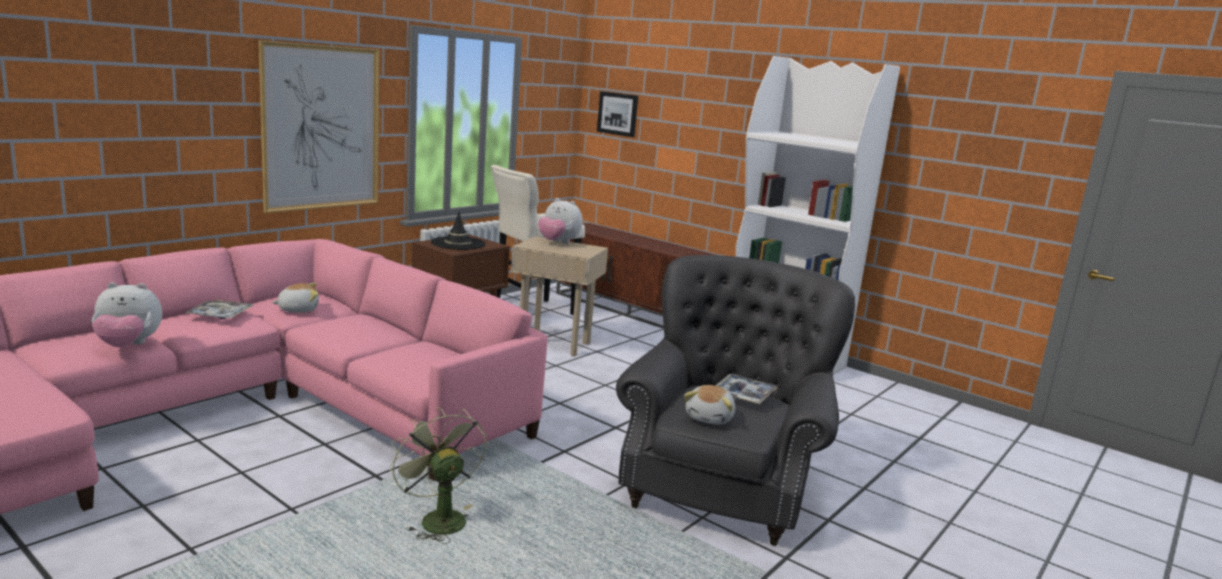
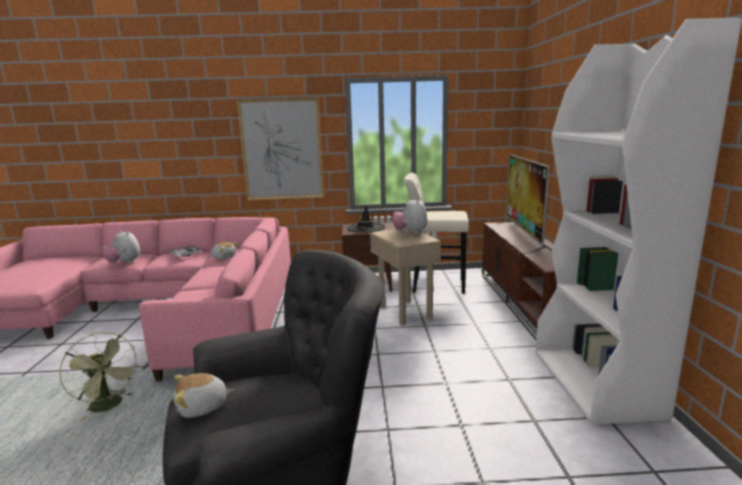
camera: 50 degrees right, 0 degrees up
(437, 518) = (109, 406): green fan -> green fan turned 120 degrees clockwise
(618, 114) = (535, 128): picture -> none
(631, 238) = (523, 236): none -> television
(743, 395) = (274, 399): tray -> none

